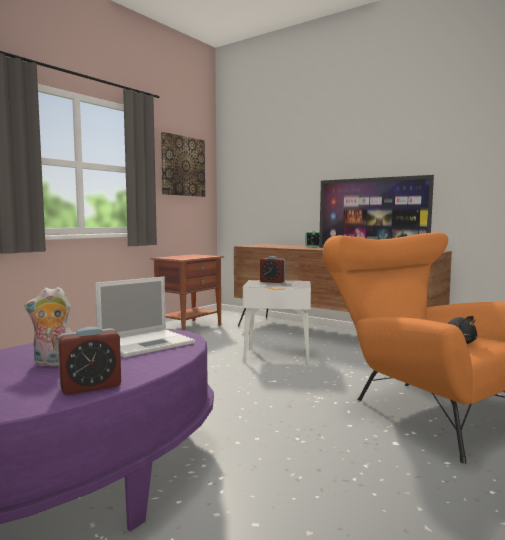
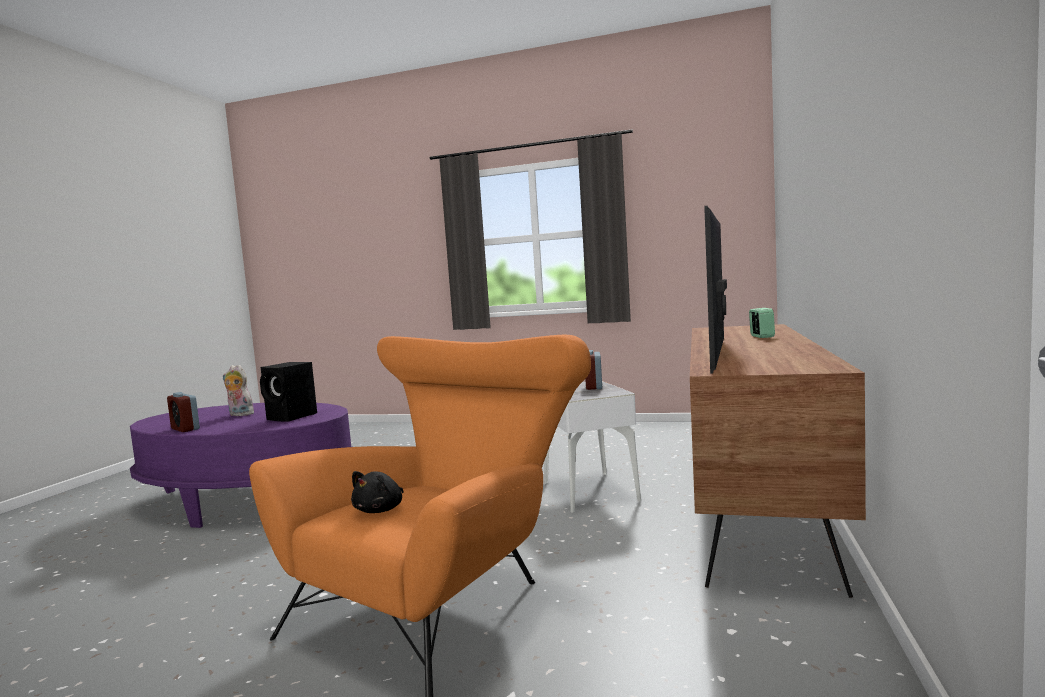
camera: 70 degrees right, 0 degrees up
(53, 364) = (239, 415): plush toy -> plush toy turned 45 degrees counterclockwise
(147, 343) = (292, 417): laptop -> black speaker
(182, 166) = (694, 210): picture -> none
(189, 327) = (655, 434): nightstand -> none

